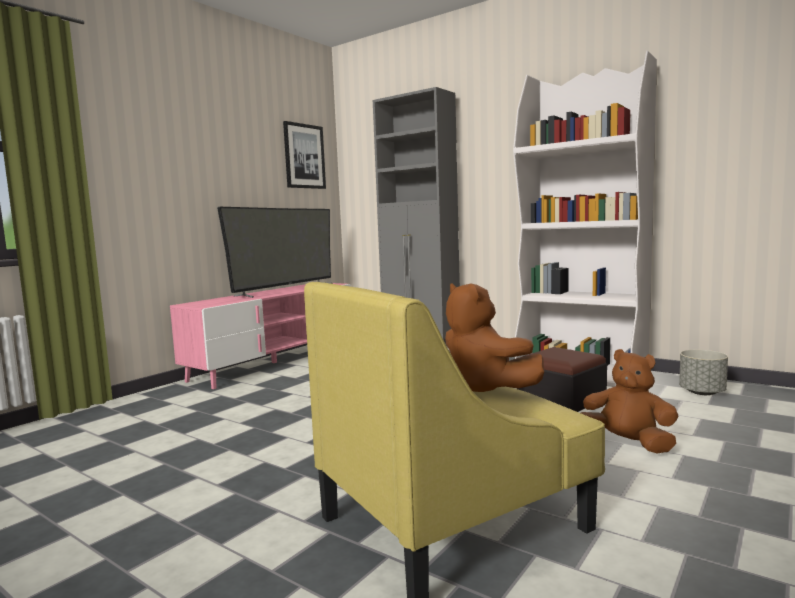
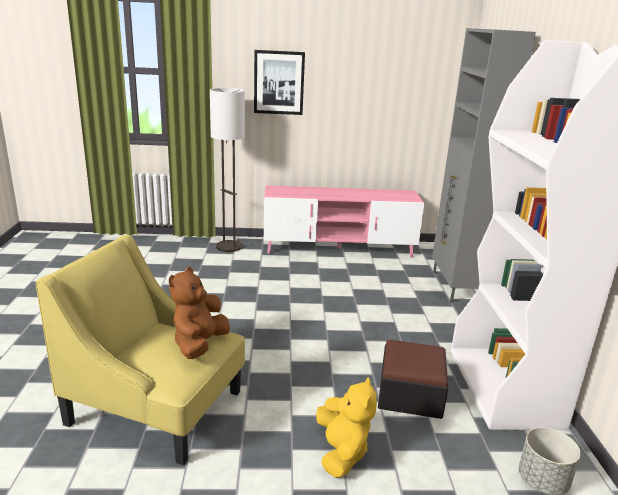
camera: 50 degrees right, 15 degrees up
(151, 401) = (229, 247): none -> floor lamp
(285, 289) = (363, 193): television -> none
(304, 156) = (424, 71): picture -> picture (279, 82)
(627, 443) = (342, 452): brown plush toy -> yellow plush toy

